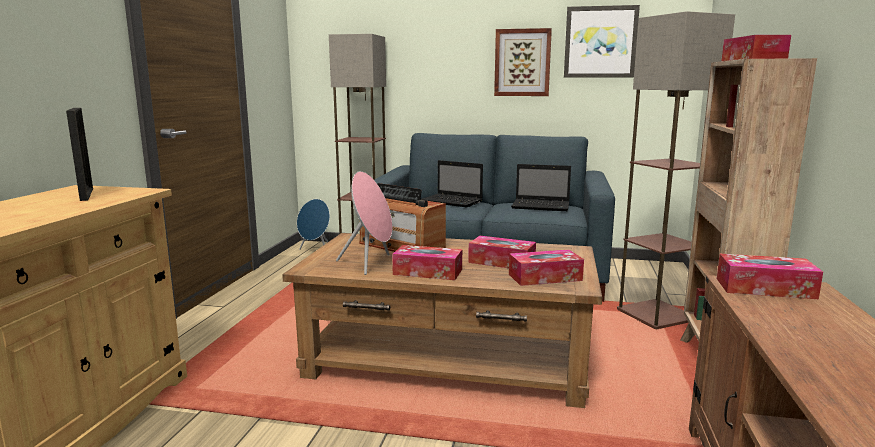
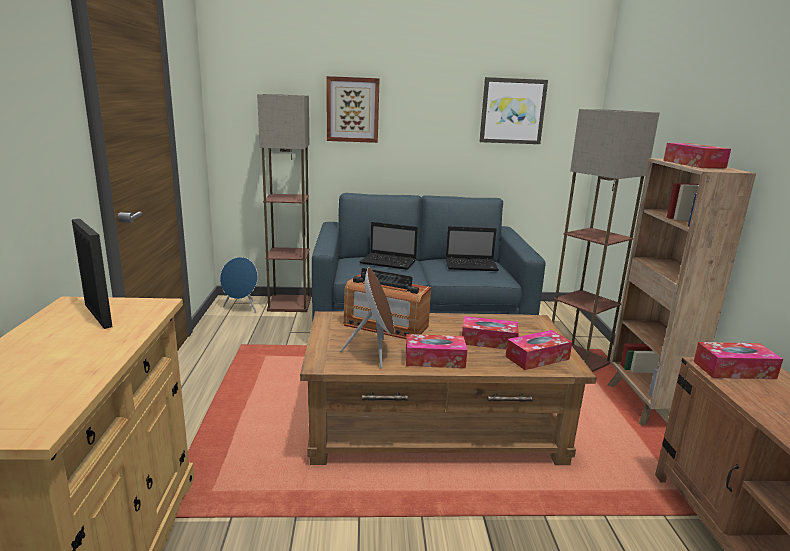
camera: 15 degrees left, 5 degrees up
(370, 264) = (375, 352): pink speaker -> brown speaker
(522, 62) = (442, 127): picture -> picture (352, 109)

